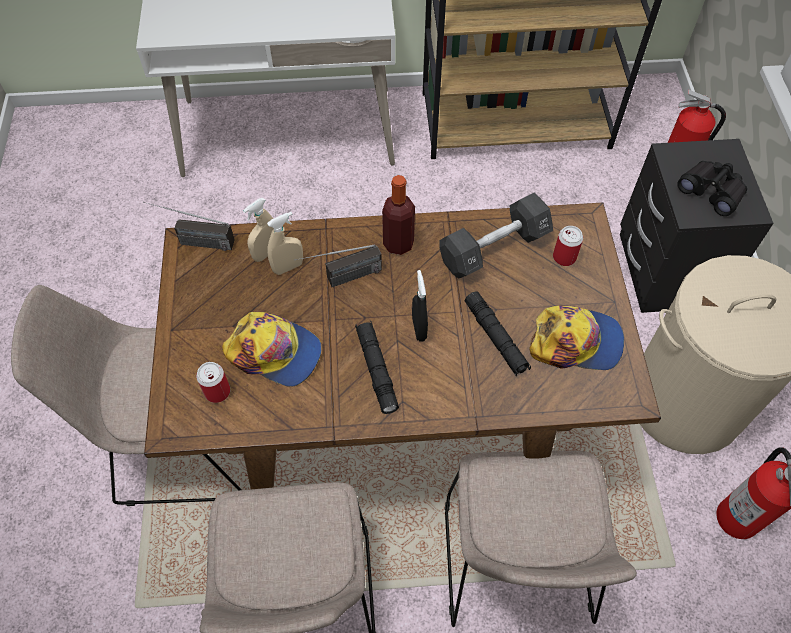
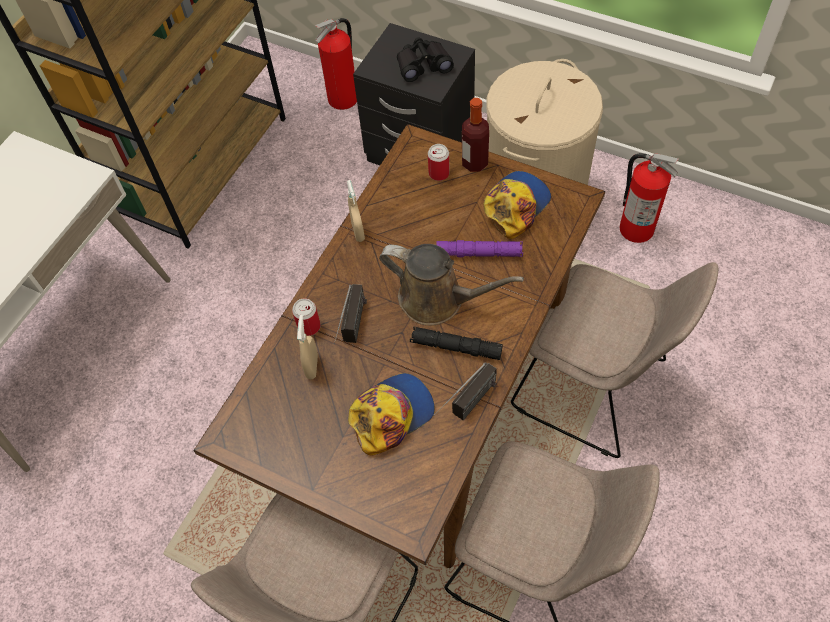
camera: 55 degrees left, 0 degrees up
(193, 242) = (228, 432): radio -> radio (466, 409)
(217, 391) = (401, 476): can -> can (309, 326)
(266, 253) = (284, 377): beige spray bottle -> beige spray bottle (358, 232)
(398, 244) = (347, 274): bottle -> bottle (474, 163)
(419, 328) = (437, 299): black spray bottle -> brown watering can
(494, 248) = (398, 212): black dumbbell -> none
(495, 337) = (479, 253): black flashlight -> purple flashlight

